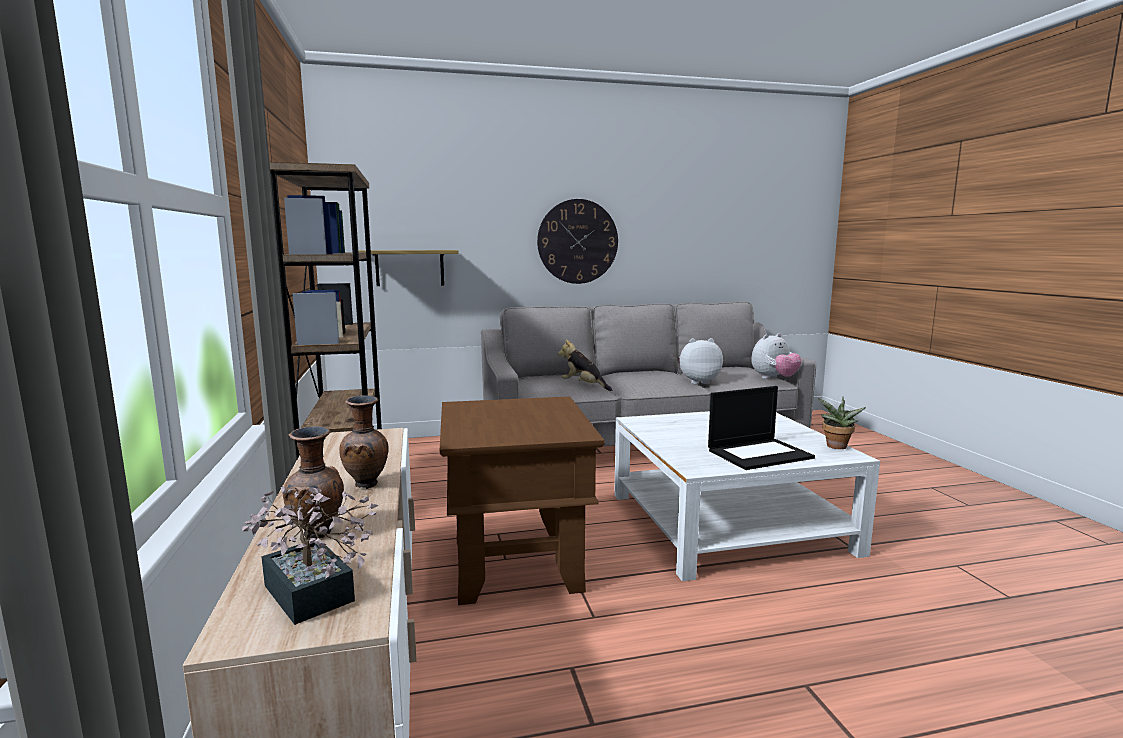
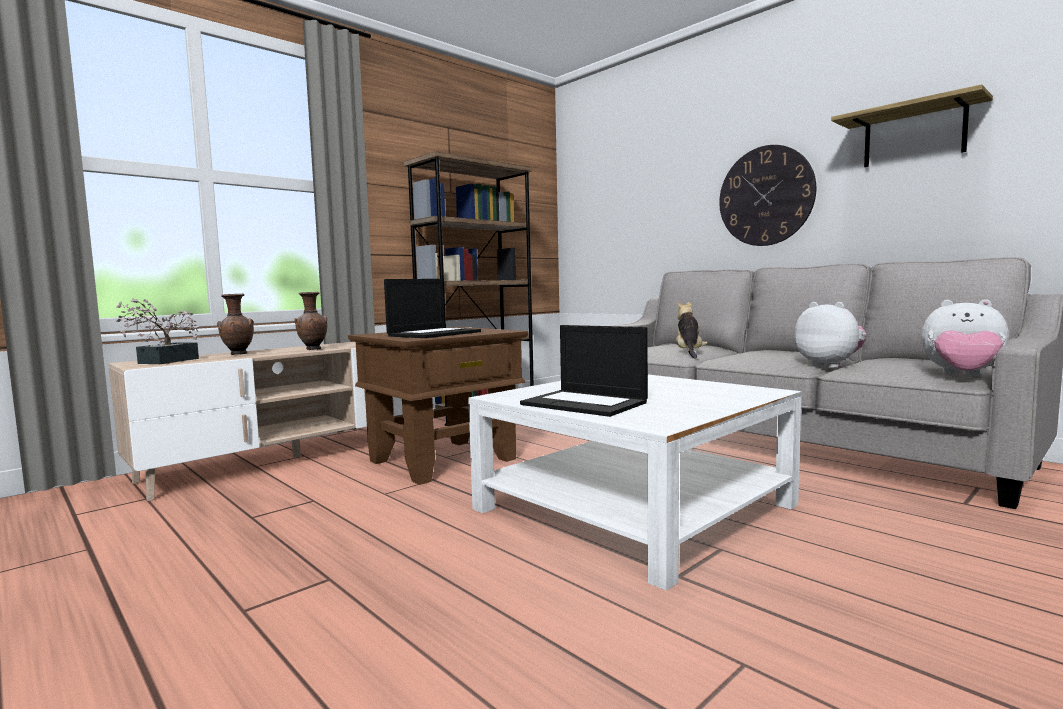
camera: 60 degrees right, 5 degrees down
(410, 268) = (613, 240): shelf -> shelf (914, 135)
(531, 421) = (434, 334): none -> laptop
(836, 447) = (681, 419): potted plant -> none

